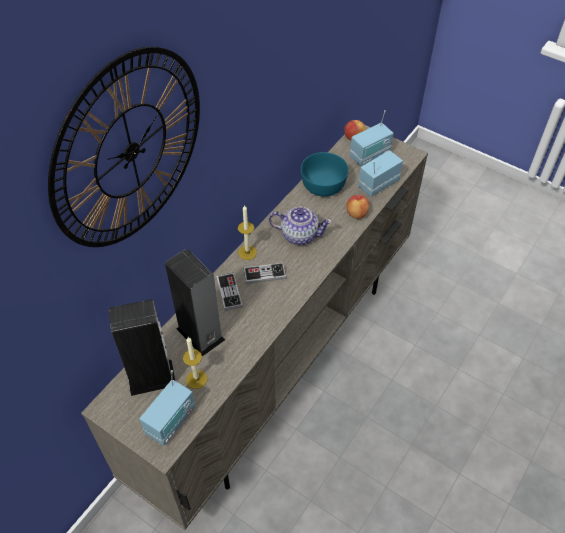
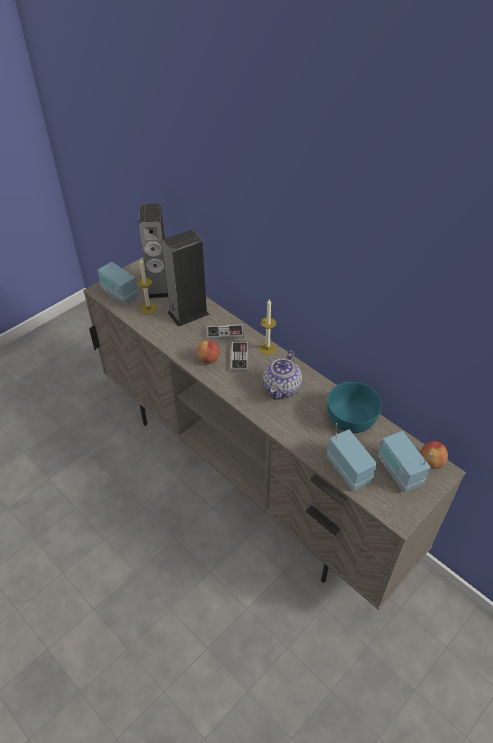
camera: 100 degrees right, 5 degrees down
(130, 151) = (210, 130): wall clock -> none
(356, 214) = (304, 440): apple -> apple (208, 359)

